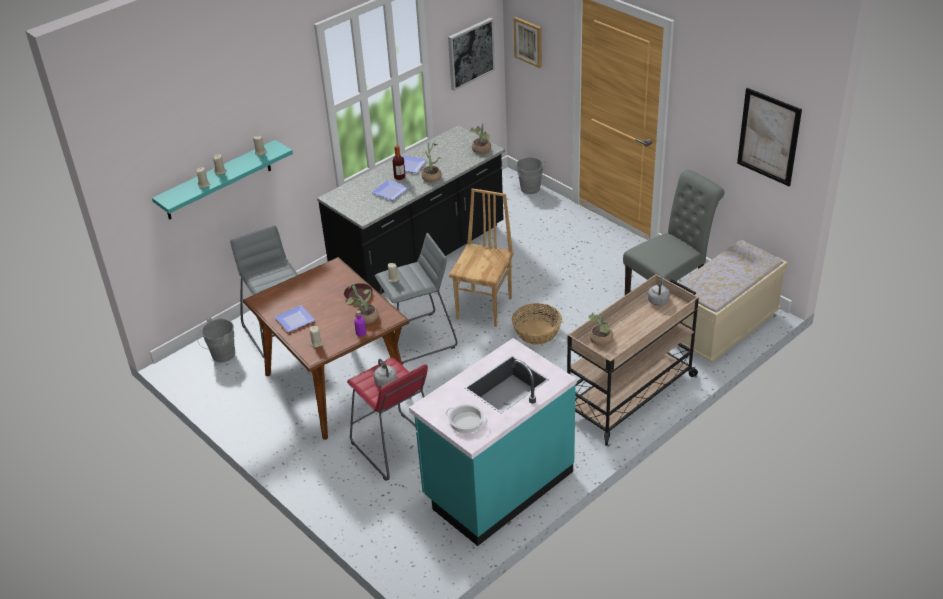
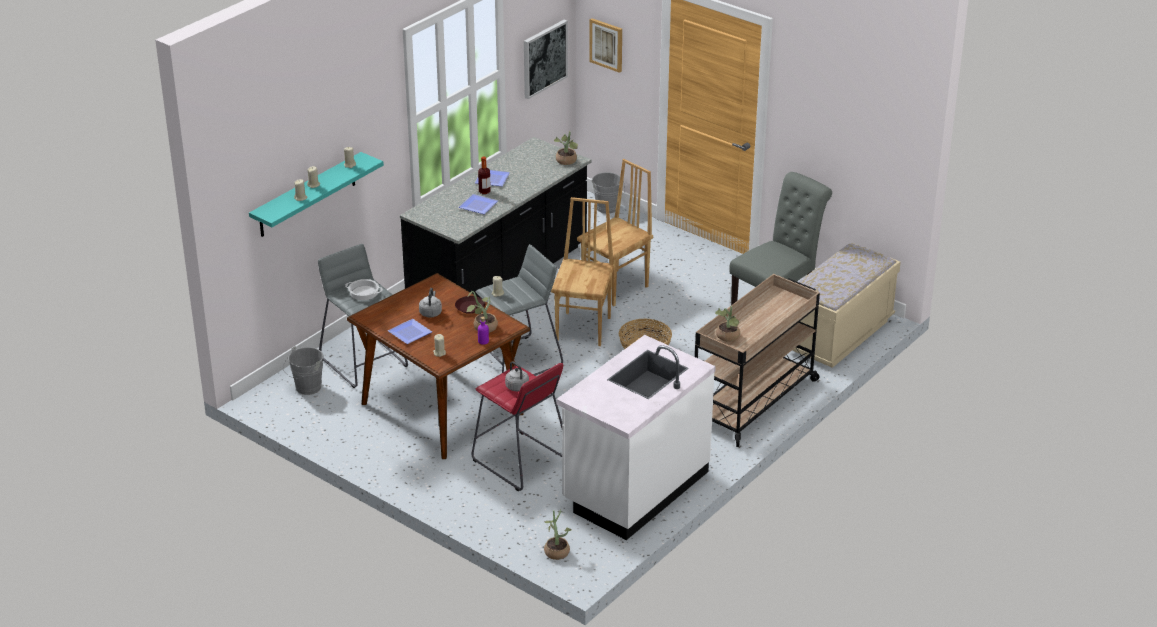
camera: 10 degrees left, 5 degrees down
(431, 176) = (519, 189): potted plant -> potted plant (556, 550)
(466, 422) = (616, 408): cooking pot -> cooking pot (363, 293)
(497, 485) = (634, 488): turquoise counter -> white counter
(523, 268) = (616, 288): none -> brown chair
(658, 300) = (778, 299): grey kettle -> grey kettle (431, 312)
(768, 137) = (875, 132): picture -> none

